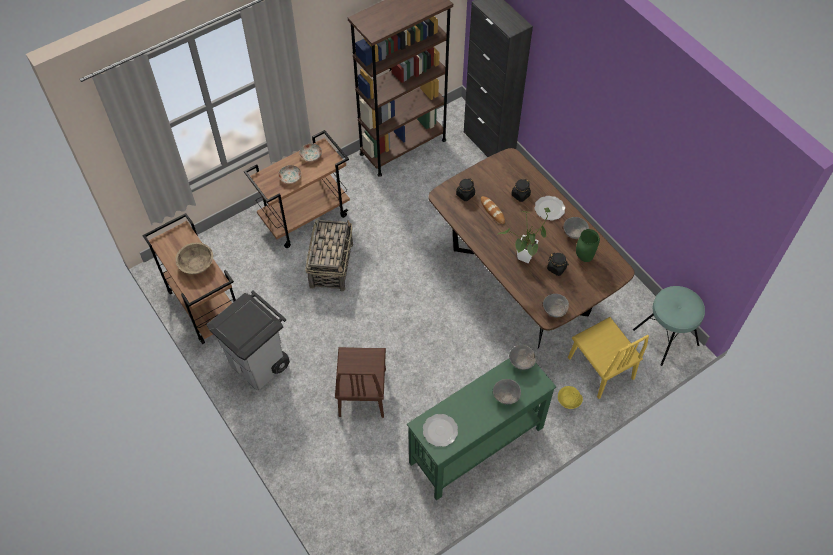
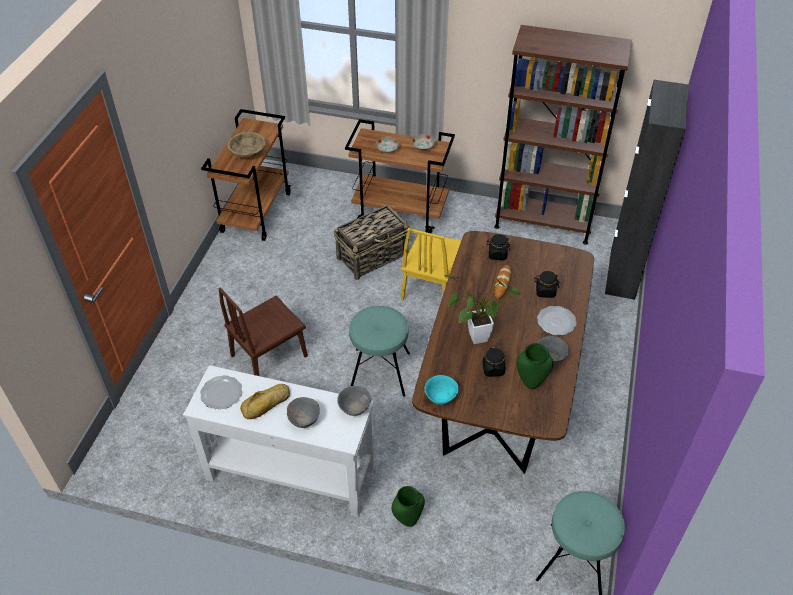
camera: 50 degrees right, 10 degrees down
(260, 364) = (234, 276): grey trash can -> none
(440, 335) = (380, 372): none -> turquoise stool
(474, 410) = (267, 404): none -> bread
(475, 445) = (290, 473): green console table -> white console table
(554, 311) = (440, 398): grey bowl -> turquoise bowl
(568, 402) = (408, 520): yellow bowl -> green vase
(600, 368) = (475, 523): yellow chair -> yellow chair (432, 286)

